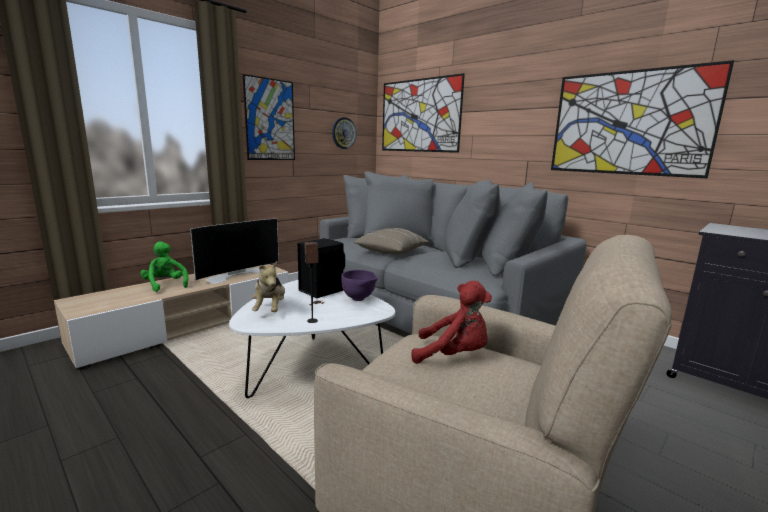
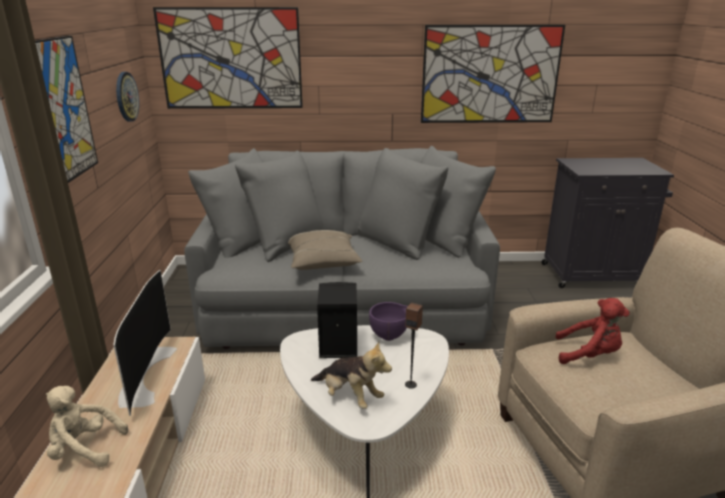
camera: 45 degrees left, 10 degrees up
(165, 285) = (84, 449): green plush toy -> beige plush toy
(453, 355) = (589, 355): red plush toy -> red plush toy turned 45 degrees clockwise

